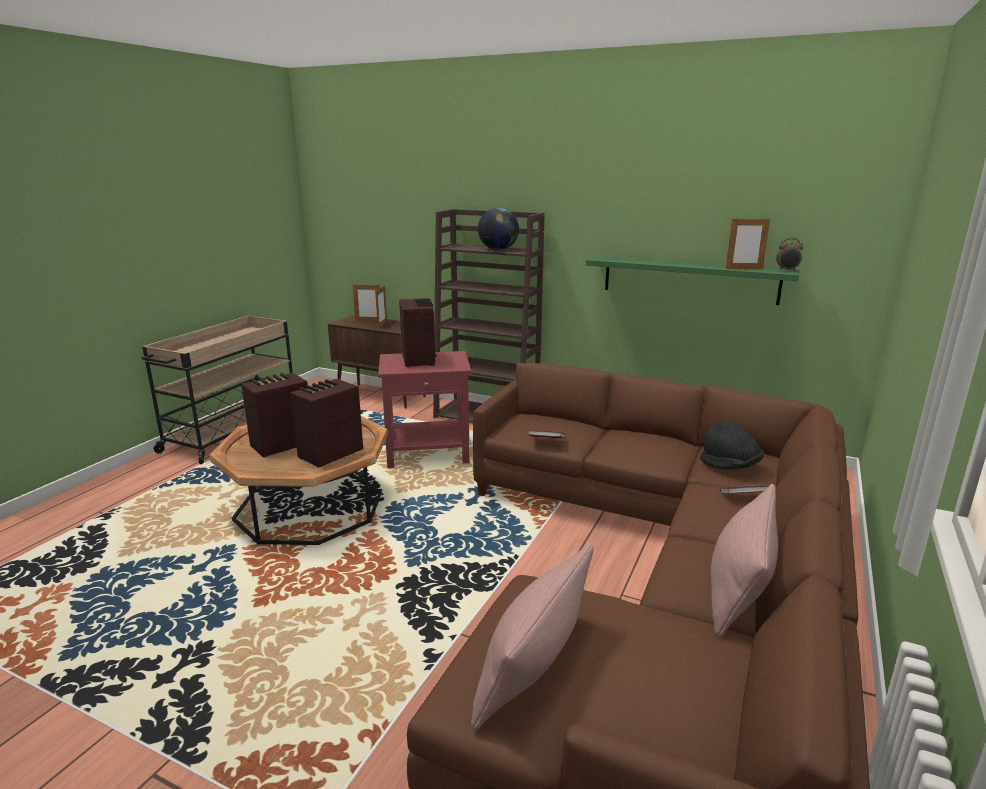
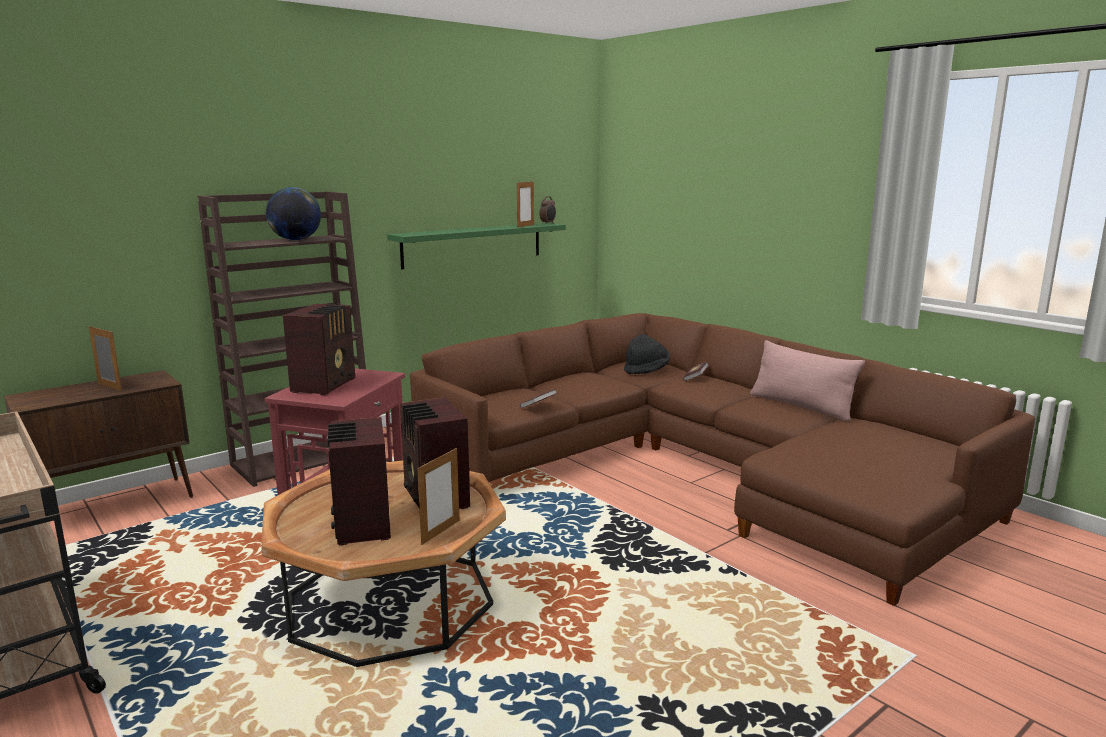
camera: 65 degrees left, 5 degrees down
(368, 320) = (66, 391): picture frame -> picture frame (440, 532)
(419, 359) = (325, 385): radio -> radio turned 90 degrees clockwise
(533, 666) = (866, 471): pink pillow -> none

